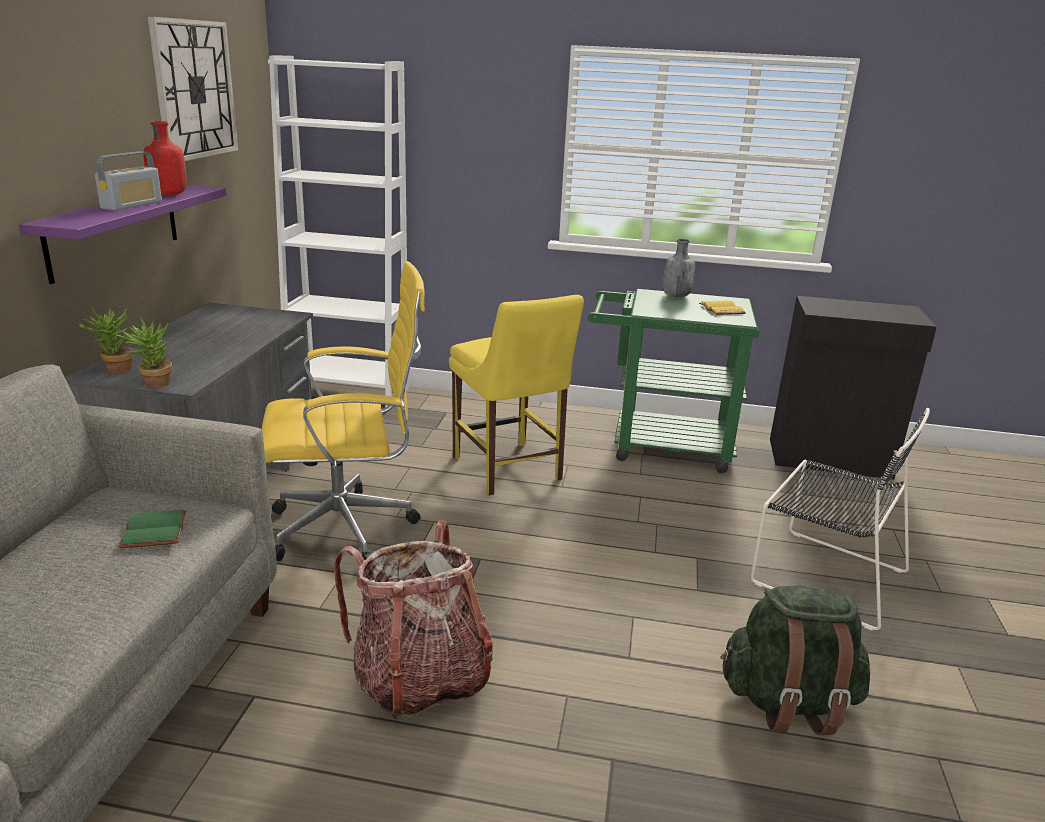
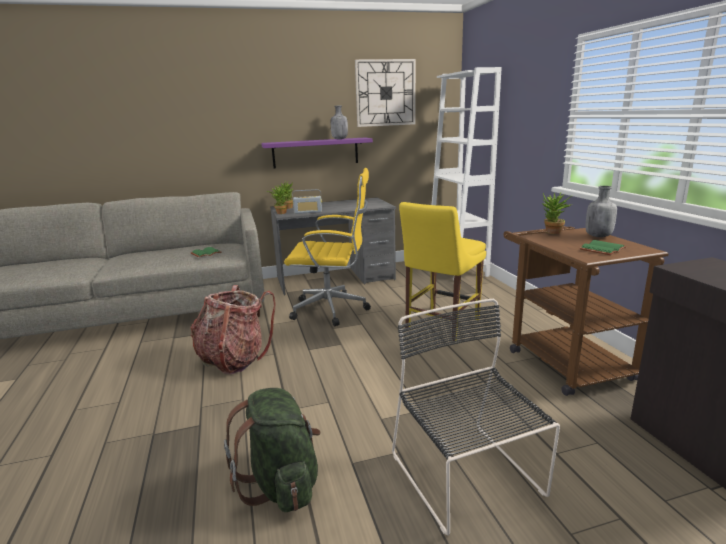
camera: 65 degrees right, 5 degrees down
(132, 205) = (312, 140): radio -> radio (308, 212)
(168, 195) = (339, 139): red bottle -> grey bottle
(349, 528) = (333, 309): yellow office chair -> yellow office chair turned 45 degrees counterclockwise
(646, 303) = (552, 233): none -> potted plant
(659, 445) = (562, 360): green cart -> brown cart
(723, 310) = (603, 250): yellow book -> green book
(823, 575) = (468, 478): black chair -> black chair turned 150 degrees clockwise

